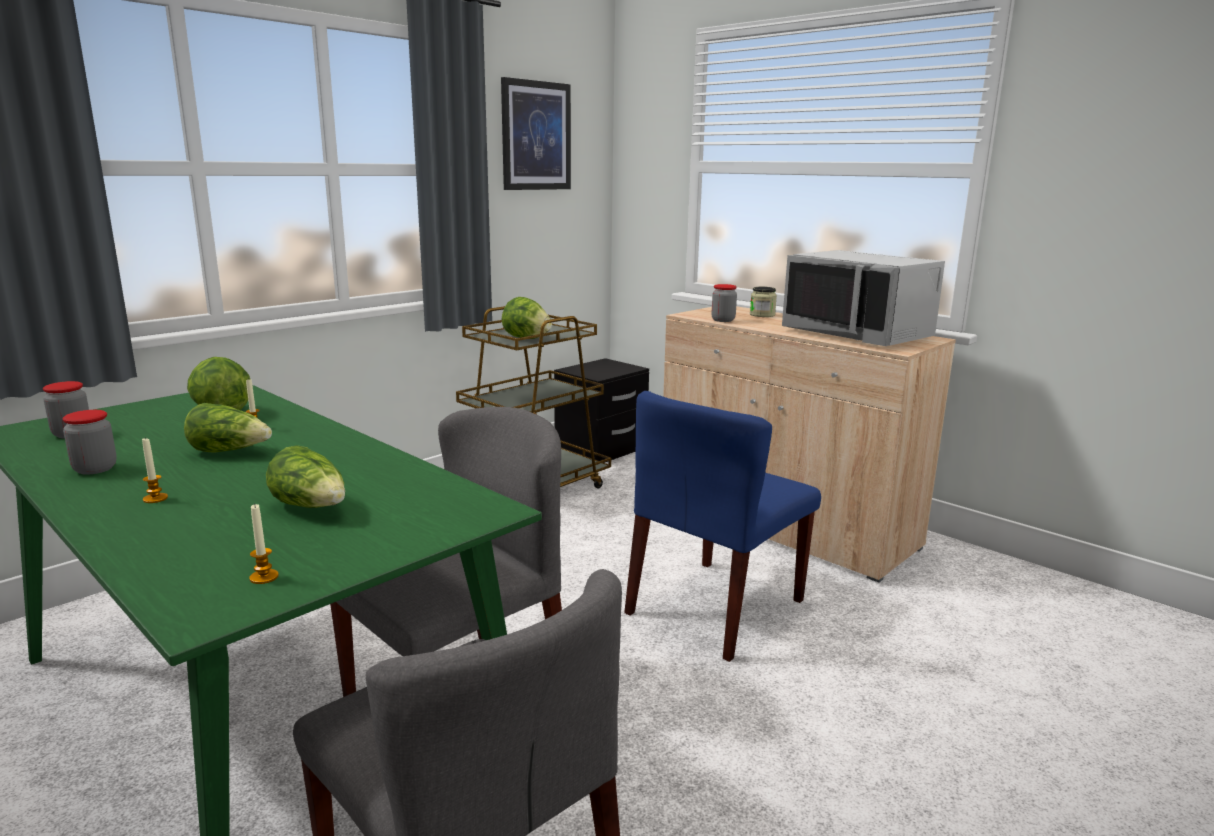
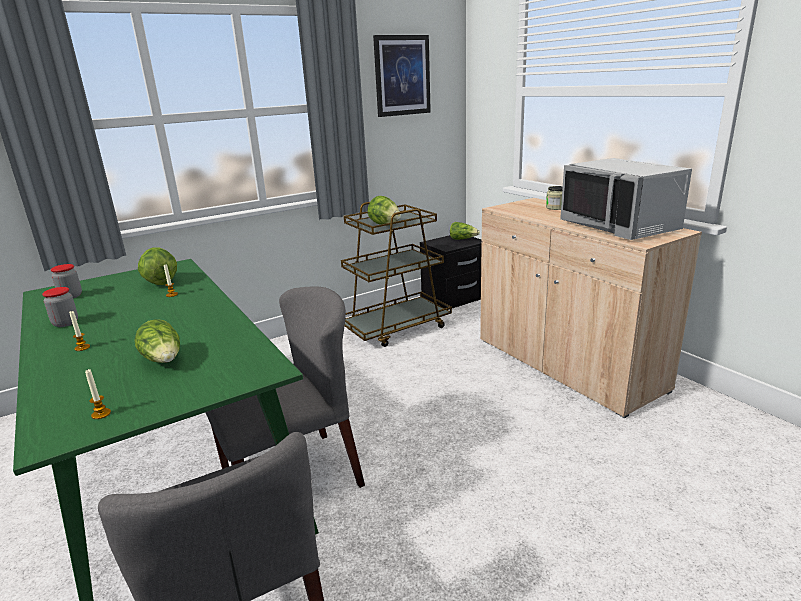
camera: 15 degrees right, 5 degrees up
(230, 451) = (146, 313): lettuce -> lettuce (463, 239)
(715, 608) = (489, 428): blue chair -> none
(723, 320) = (521, 213): jar -> none

